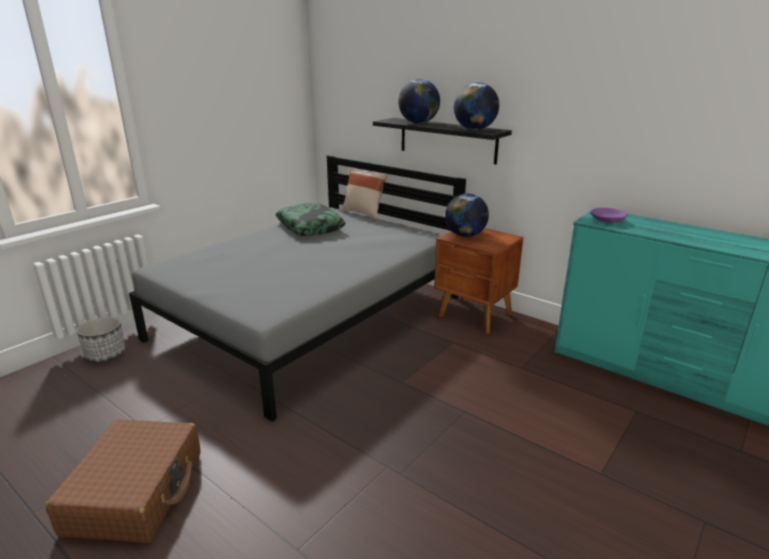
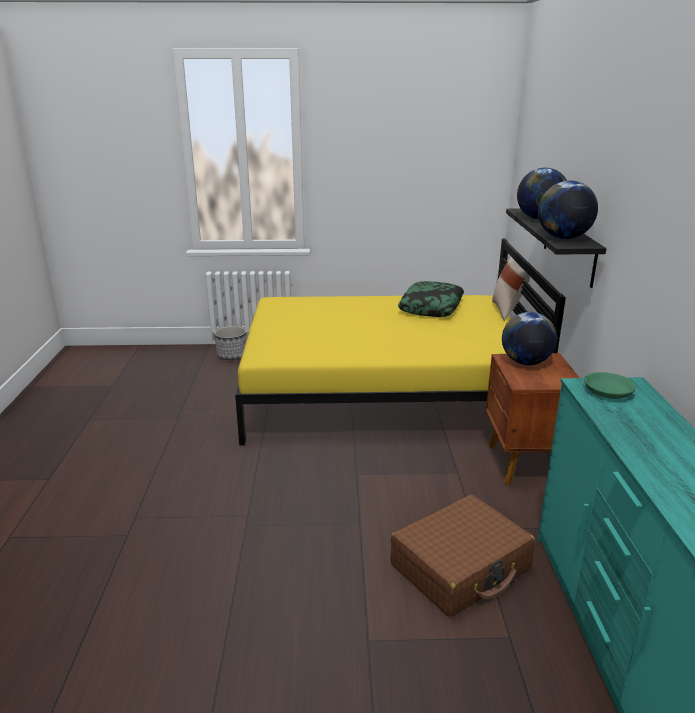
camera: 50 degrees right, 0 degrees up
(136, 491) = (130, 438): brown suitcase -> brown suitcase (461, 567)
(311, 317) = (384, 392): grey bed -> yellow bed
(606, 220) = (607, 392): purple bowl -> green bowl

